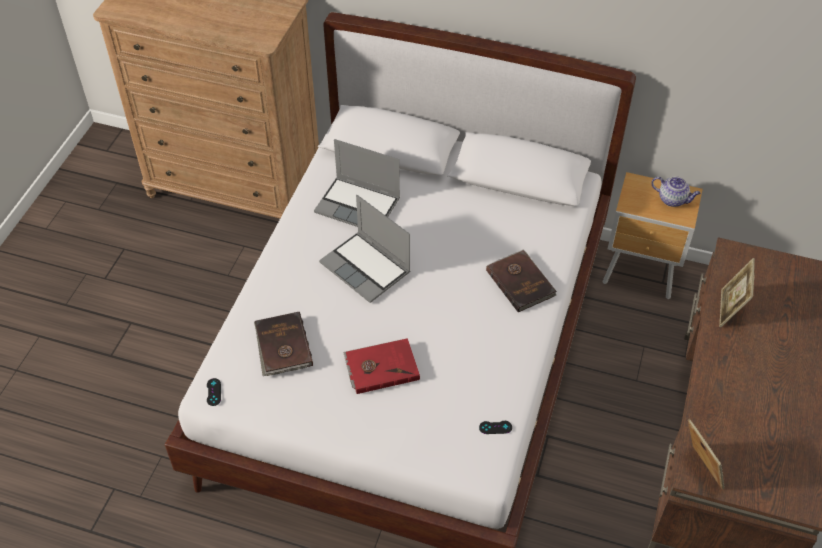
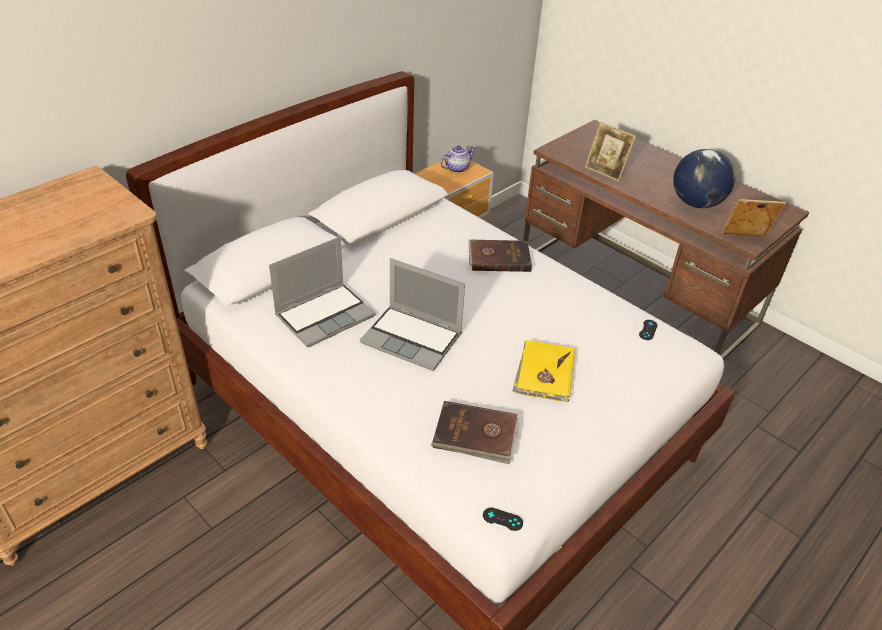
camera: 65 degrees left, 10 degrees down
(367, 268) = (413, 338): laptop -> laptop turned 45 degrees clockwise
(381, 367) = (544, 374): red book -> yellow book
(737, 408) = (696, 203): none -> globe

